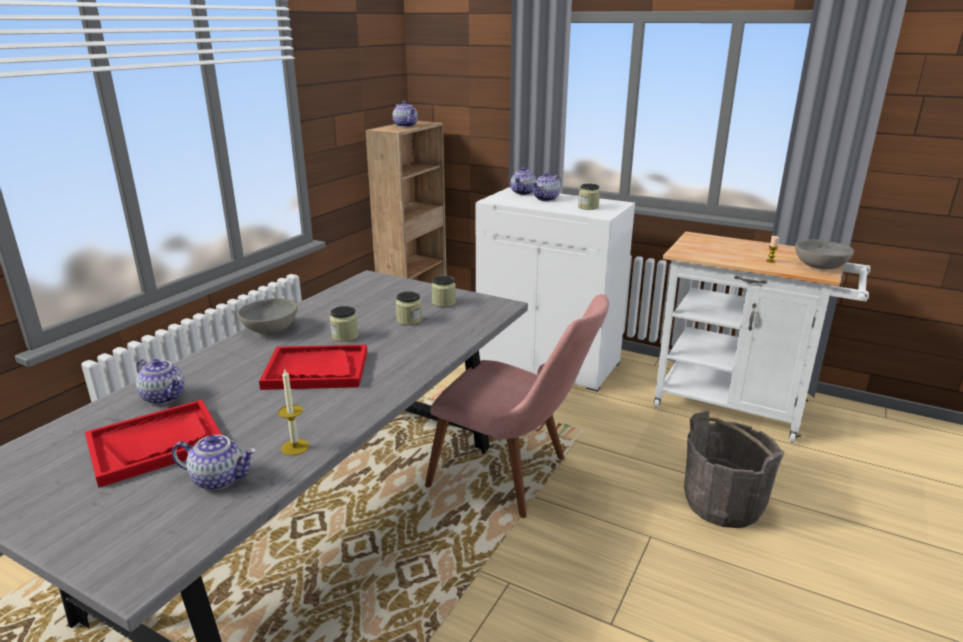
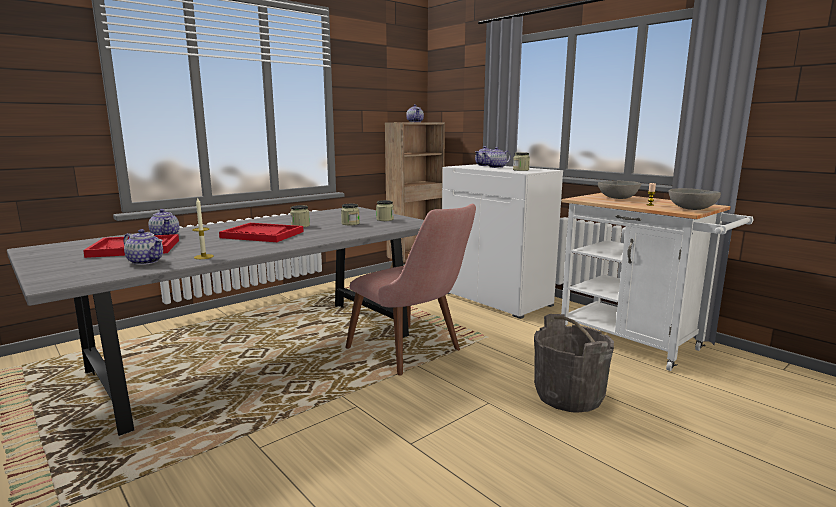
camera: 20 degrees right, 10 degrees down
(270, 329) = (261, 220): grey bowl -> grey bowl (617, 198)

